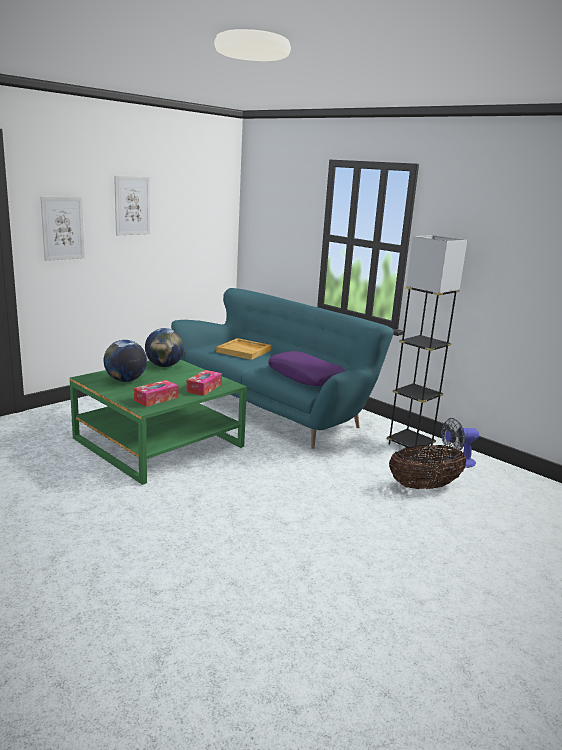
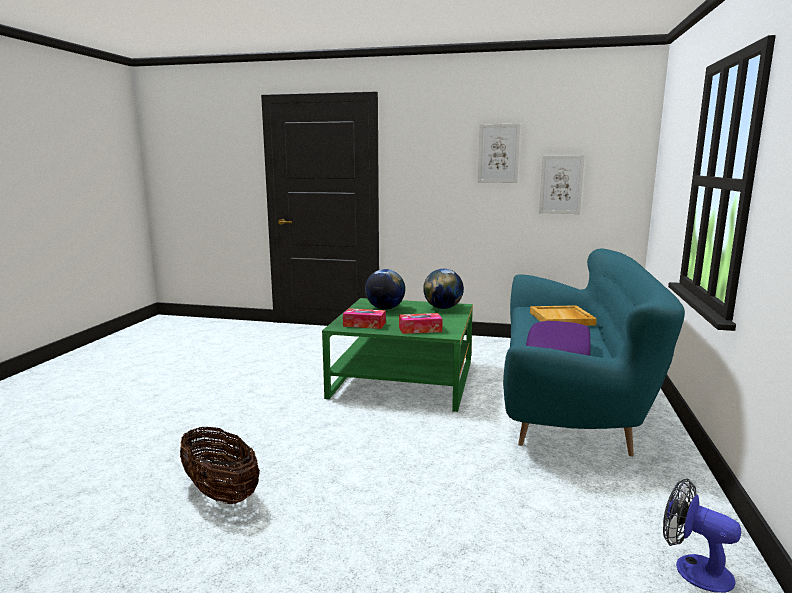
camera: 60 degrees right, 5 degrees down
(62, 228) = (423, 174): picture -> picture (561, 184)
(410, 445) = (661, 508): grey floor lamp -> none
(424, 486) = (553, 554): basket -> basket (221, 493)

